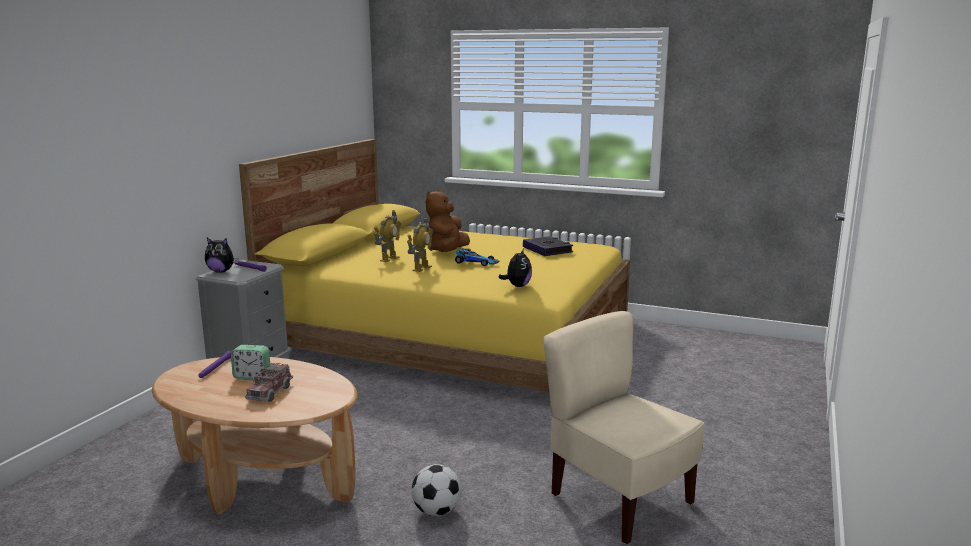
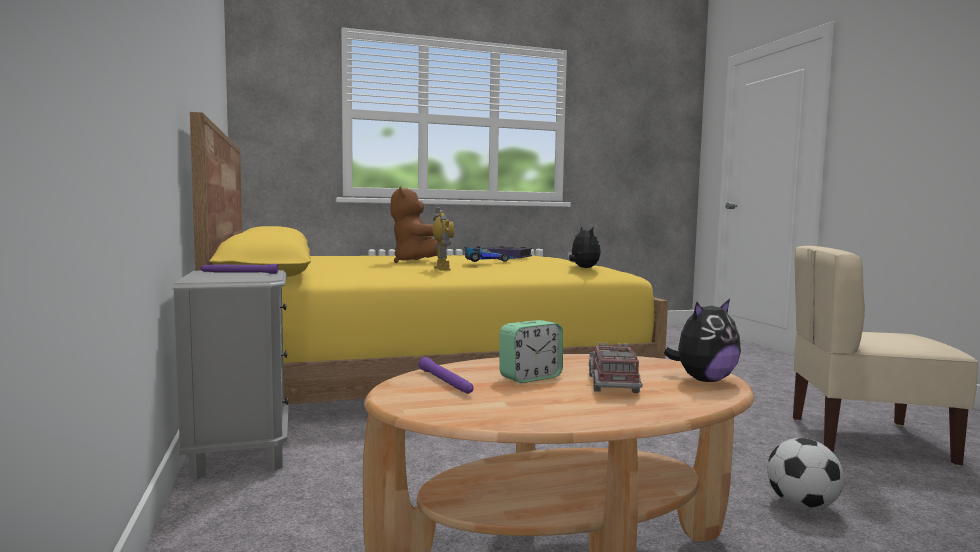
camera: 40 degrees left, 10 degrees down
(221, 271) = (203, 277): plush toy -> plush toy (703, 380)
(270, 392) = (613, 384): toy truck -> toy truck turned 150 degrees counterclockwise
(389, 259) = (374, 268): toy robot -> none

